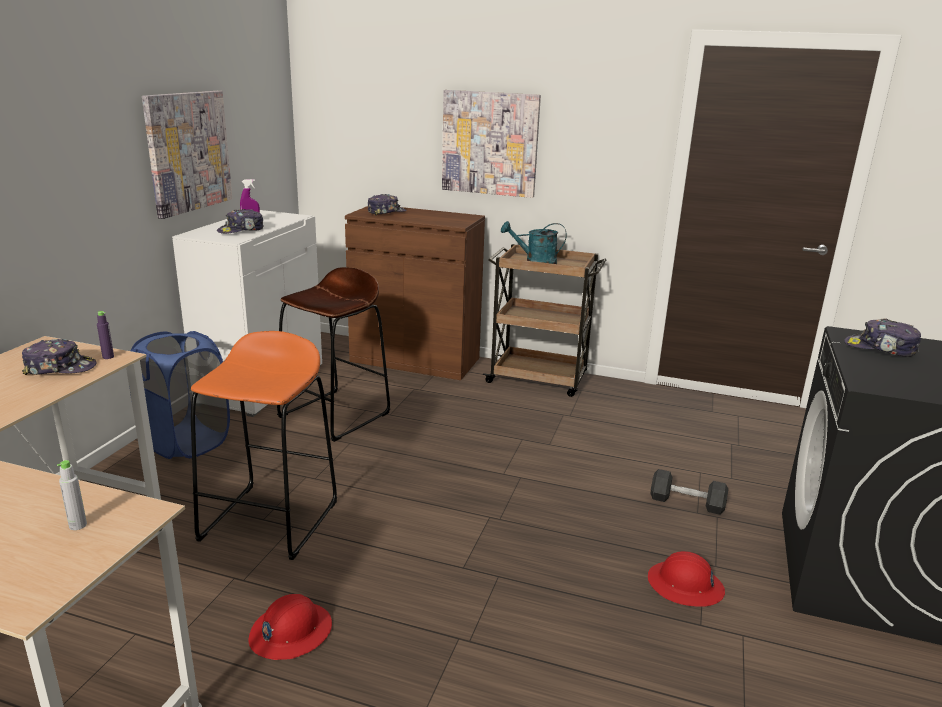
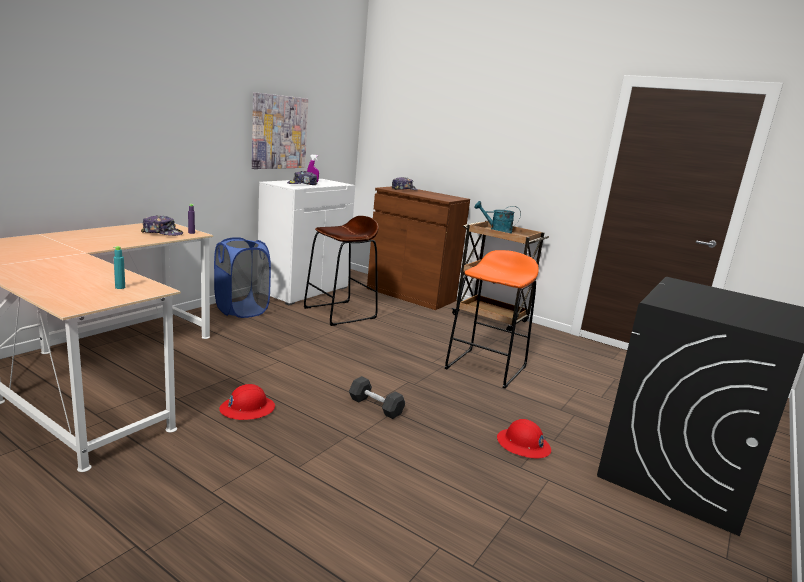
camera: 15 degrees right, 5 degrees down
(78, 525) = (120, 287): grey bottle -> turquoise bottle
(270, 520) = (268, 355): orange stool -> orange stool (486, 367)
(490, 143) = (479, 149): picture -> none
(686, 502) = (556, 403): black dumbbell -> black dumbbell (375, 406)
(880, 349) = (694, 291): cap -> none

